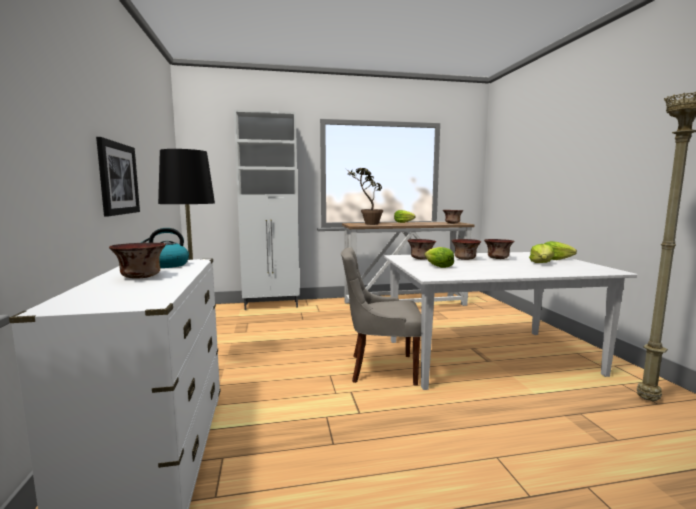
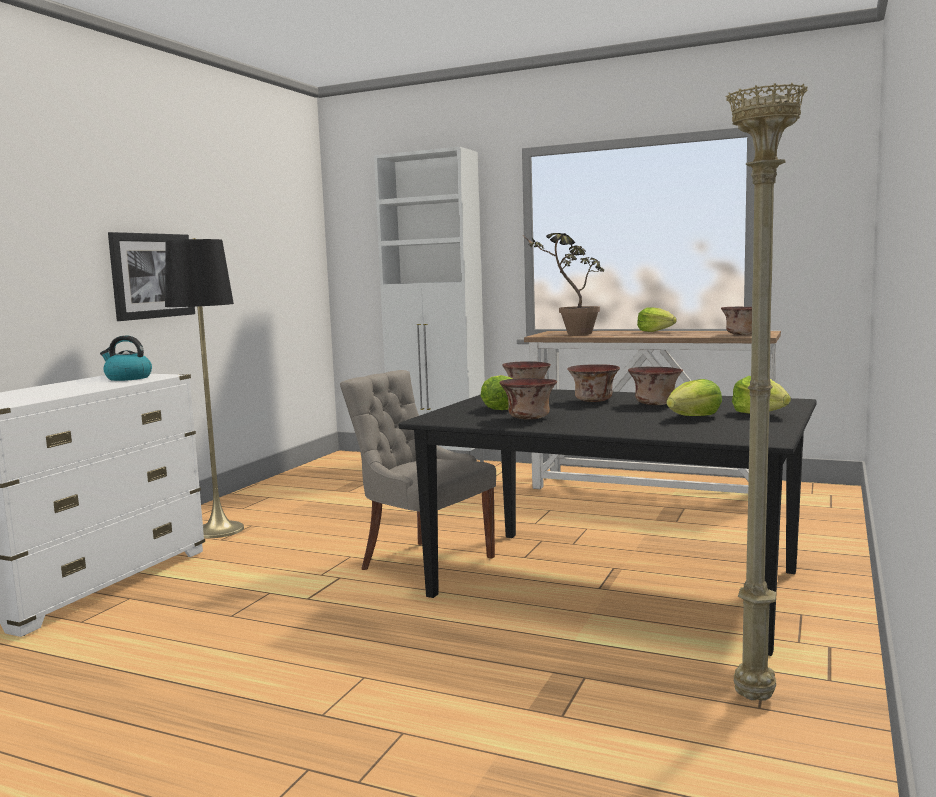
camera: 35 degrees right, 0 degrees up
(140, 277) = (68, 387): bowl -> bowl (528, 418)
(488, 356) = (616, 583): white dining table -> black dining table

